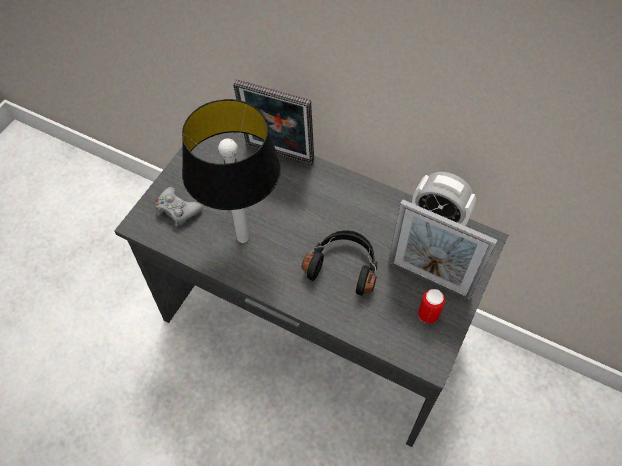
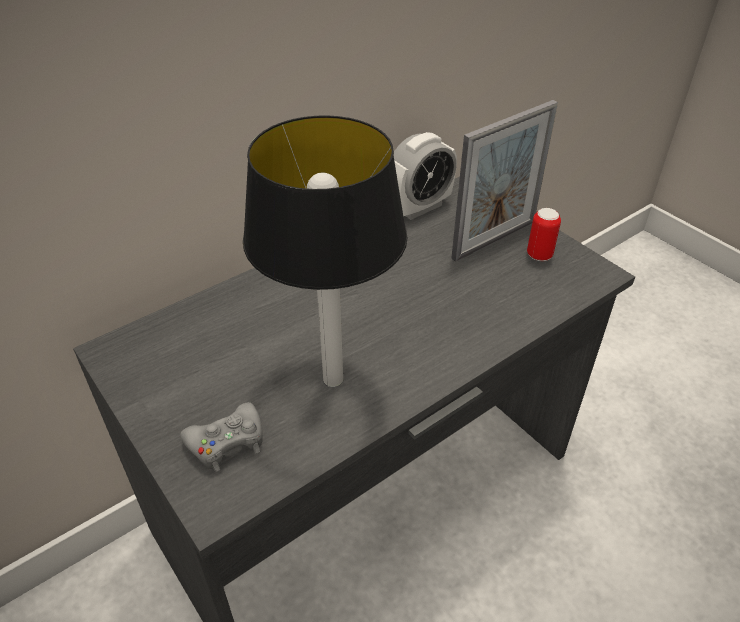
camera: 65 degrees left, 15 degrees down
(278, 156) = (223, 301): picture frame -> none
(343, 266) = (439, 297): black headphones -> none

